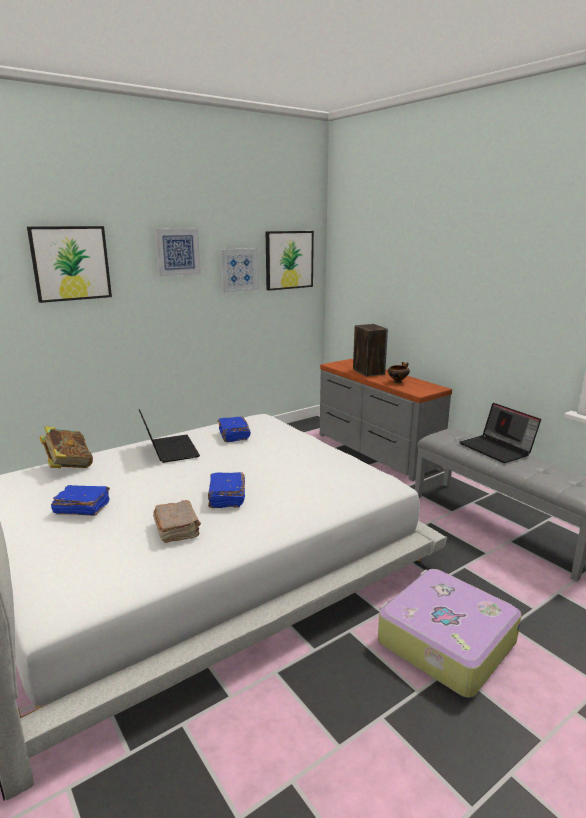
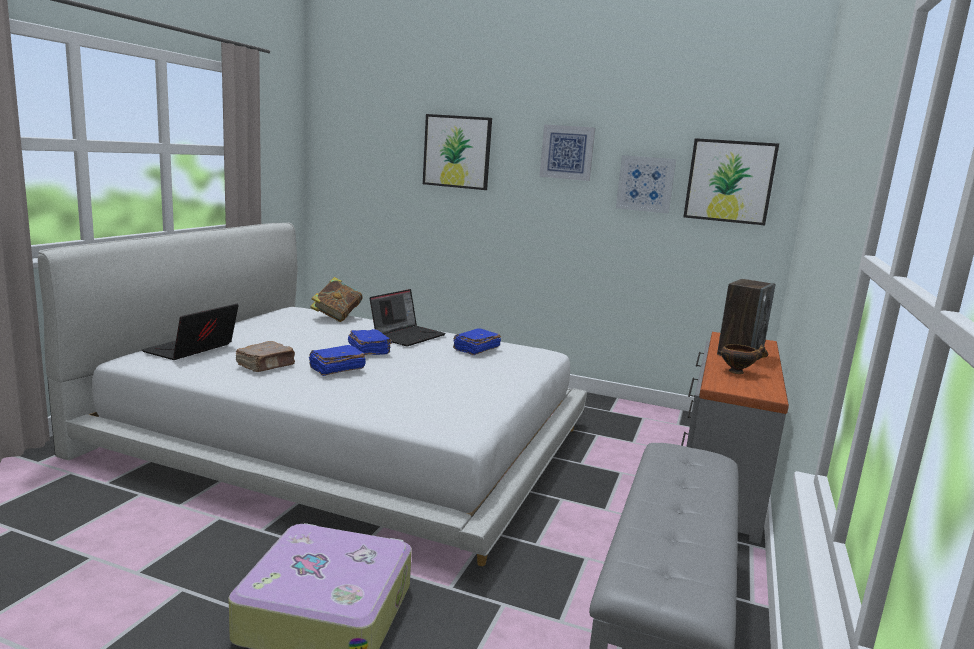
camera: 55 degrees right, 5 degrees down
(82, 508) = (274, 335): blue book -> blue book (369, 350)
(497, 449) = (701, 495): laptop -> laptop (191, 350)

